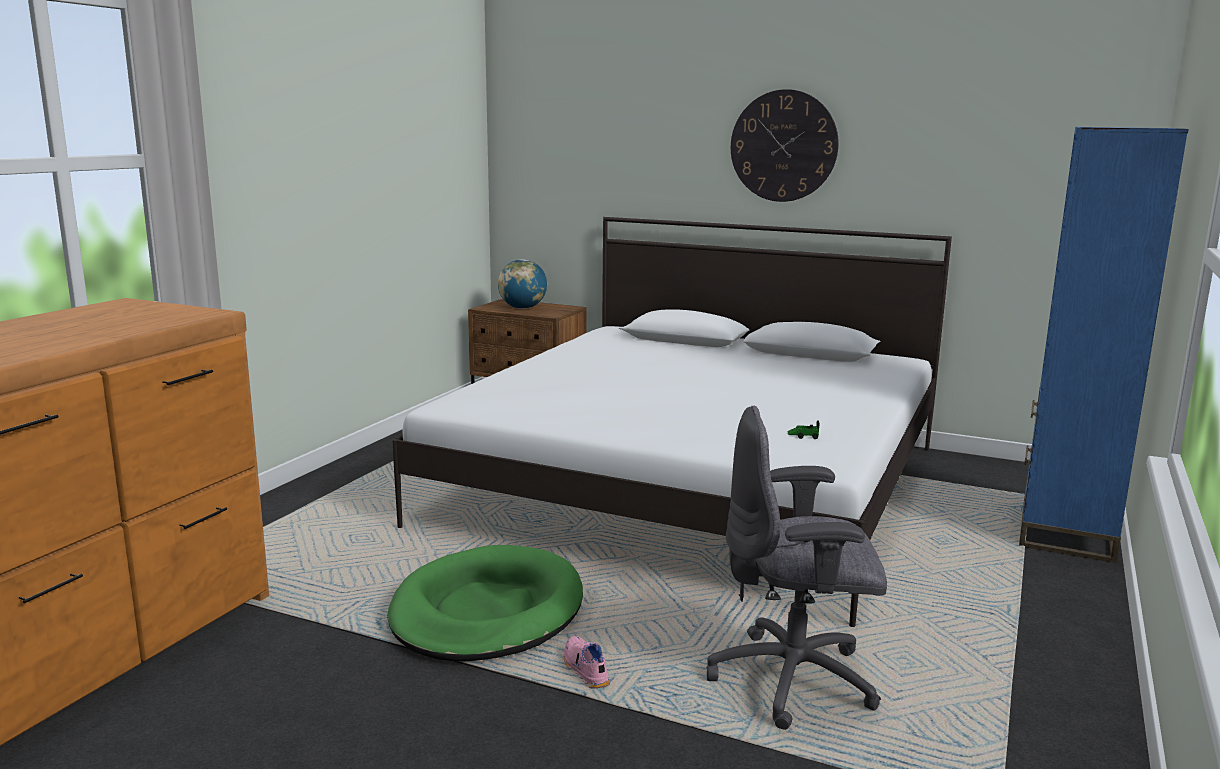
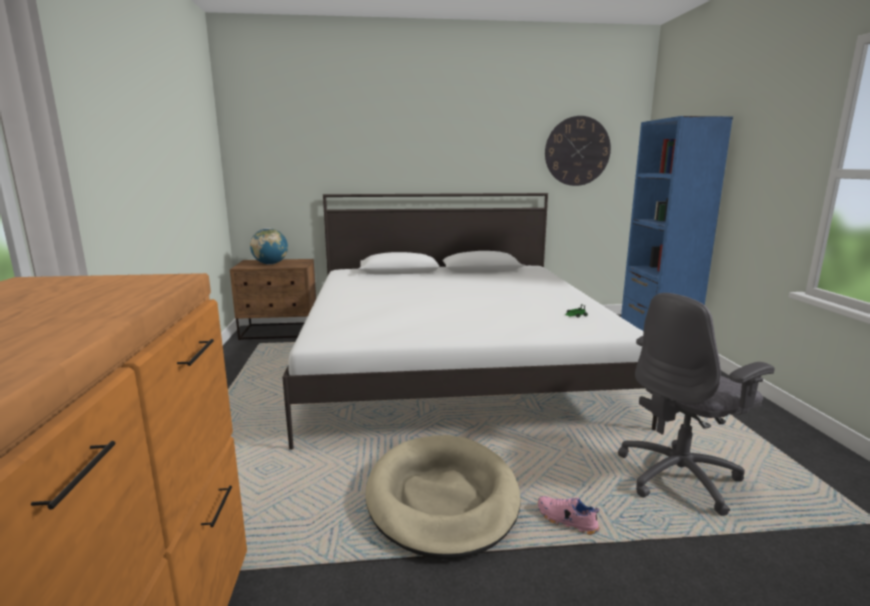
camera: 30 degrees left, 0 degrees up
(486, 611) = (442, 498): green dog bed -> beige dog bed
(783, 146) = (446, 142): wall clock -> wall clock (577, 151)

